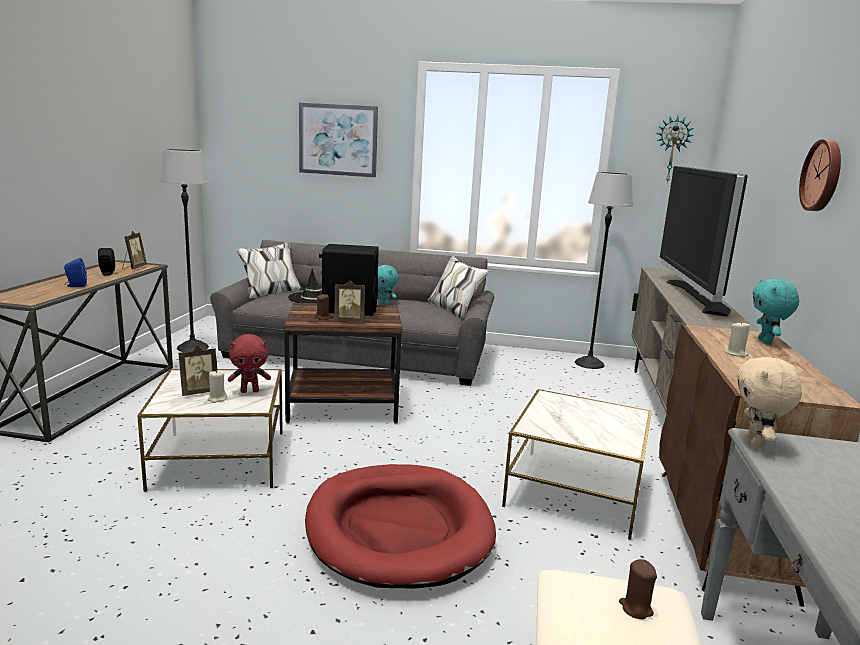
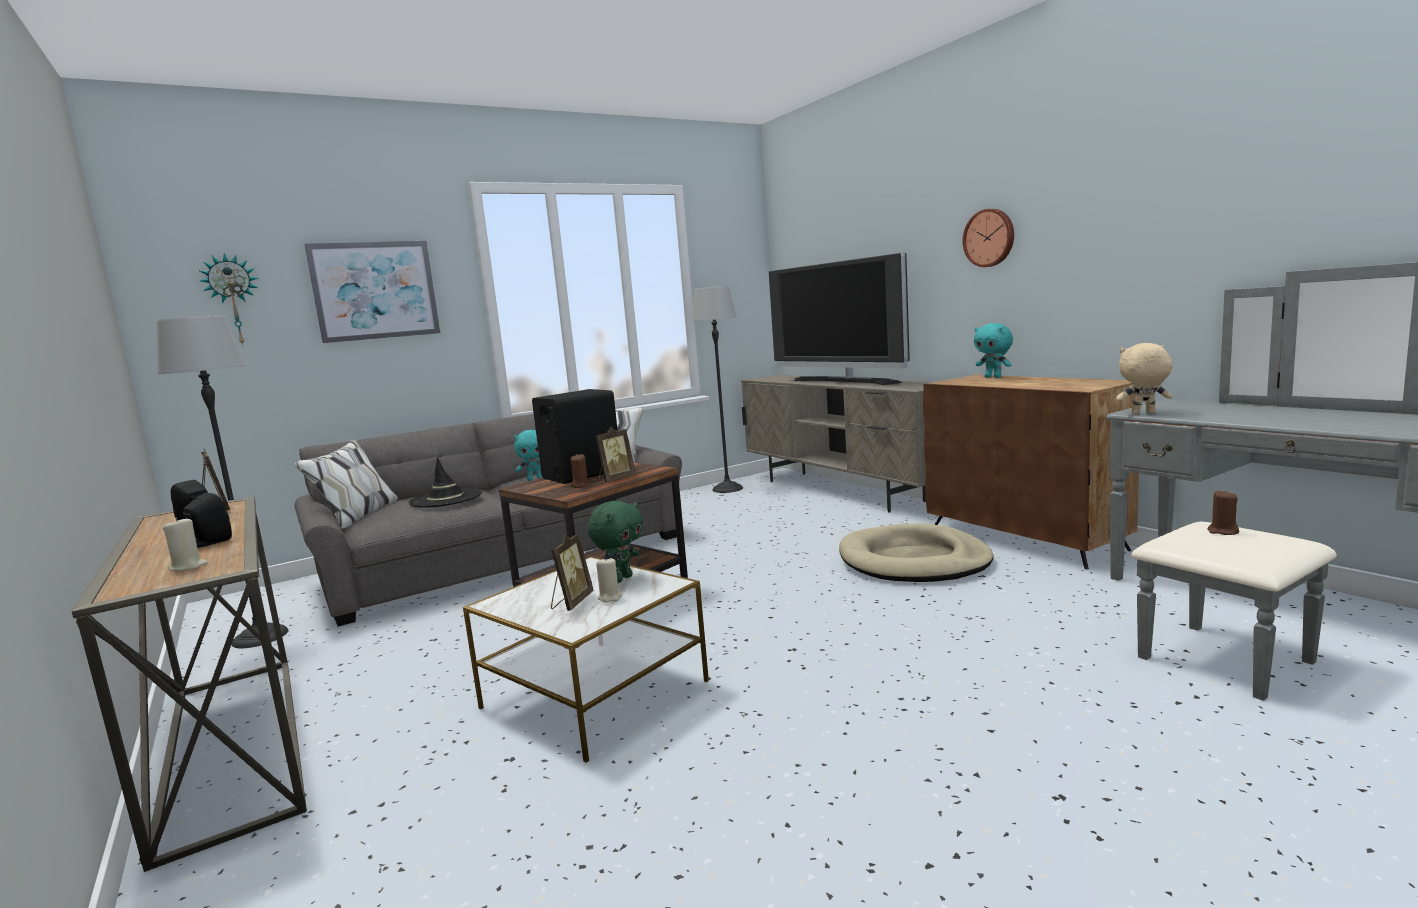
camera: 40 degrees left, 5 degrees down
(75, 285) = (209, 543): blue speaker -> black speaker
(250, 391) = (621, 579): red plush toy -> green plush toy
(398, 529) = (875, 643): red dog bed -> none
(575, 492) = (913, 561): side table -> beige dog bed
(672, 149) = (739, 261): wall clock -> wall clock (233, 300)
(736, 354) = (1008, 383): beige candle -> beige candle (188, 567)
(756, 444) = (1143, 414): beige plush toy -> beige plush toy turned 135 degrees clockwise

